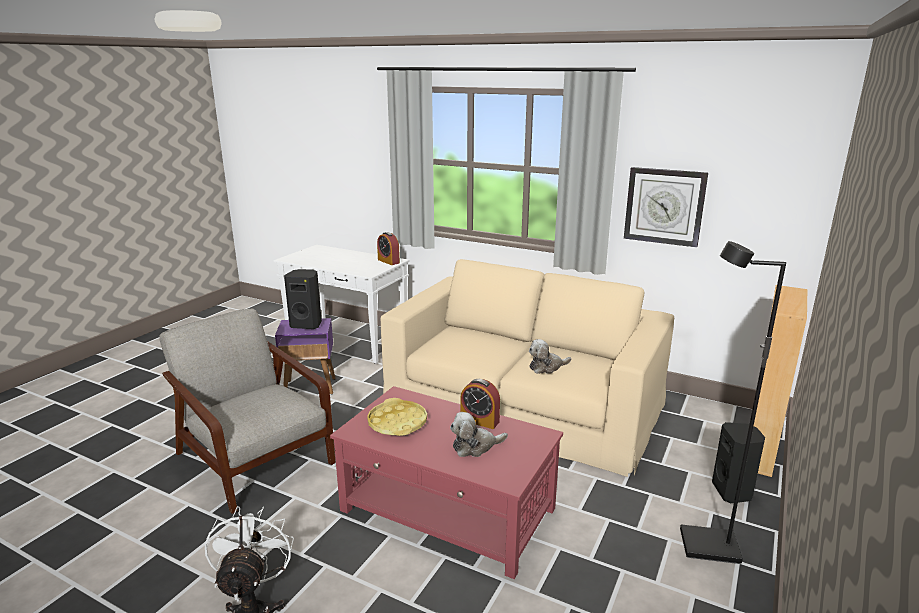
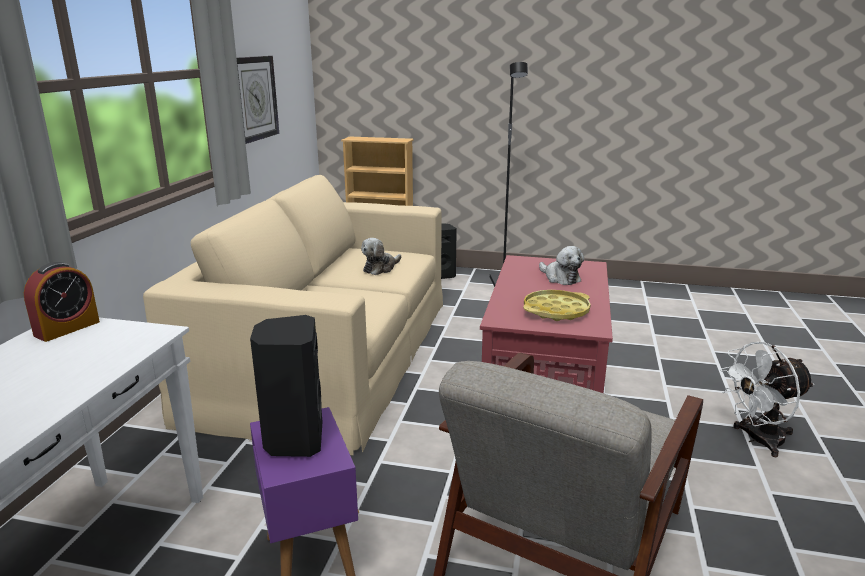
camera: 105 degrees left, 0 degrees up
(479, 420) = (517, 280): alarm clock -> none
(546, 367) = (380, 268): plush toy -> plush toy turned 75 degrees clockwise

